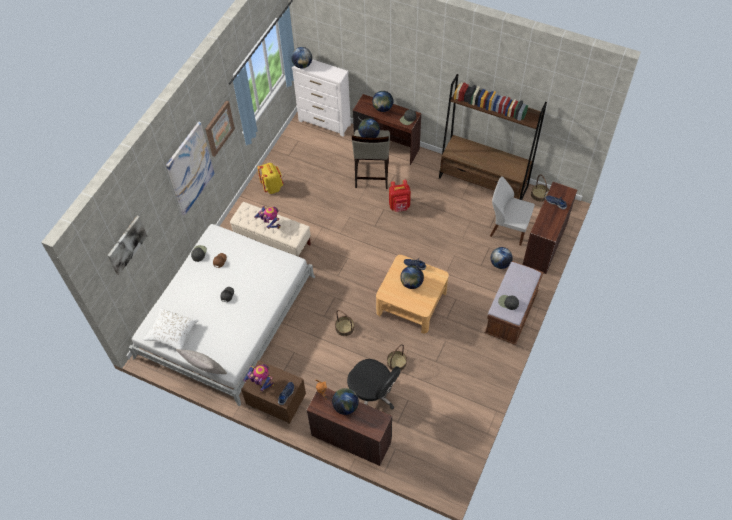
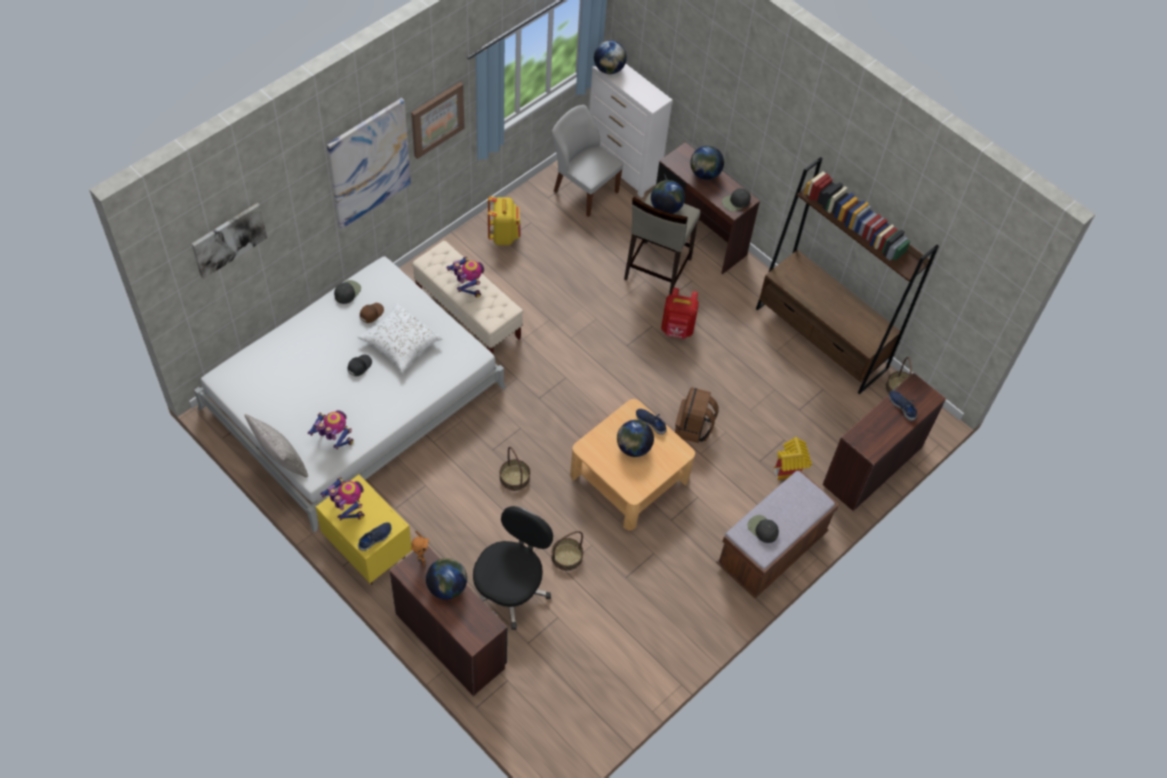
camera: 15 degrees right, 0 degrees up
(172, 333) = (258, 391): white pillow -> white pillow (400, 343)
(232, 345) = (333, 439): none -> toy robot
(277, 404) = (367, 550): brown nightstand -> yellow nightstand
(372, 394) = (510, 589): black office chair -> black office chair turned 120 degrees counterclockwise
(435, 260) = (693, 428): none -> brown backpack
(500, 263) = (789, 470): globe -> toy house
(508, 228) = (827, 421): white chair -> white chair (584, 190)

